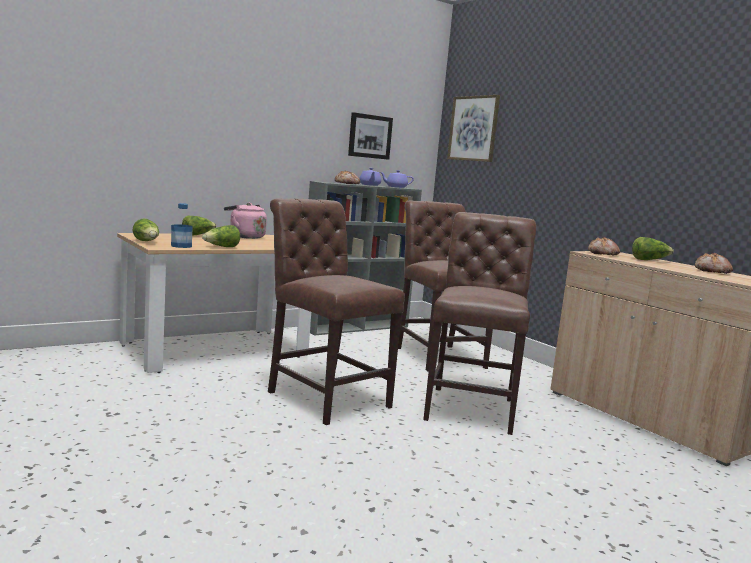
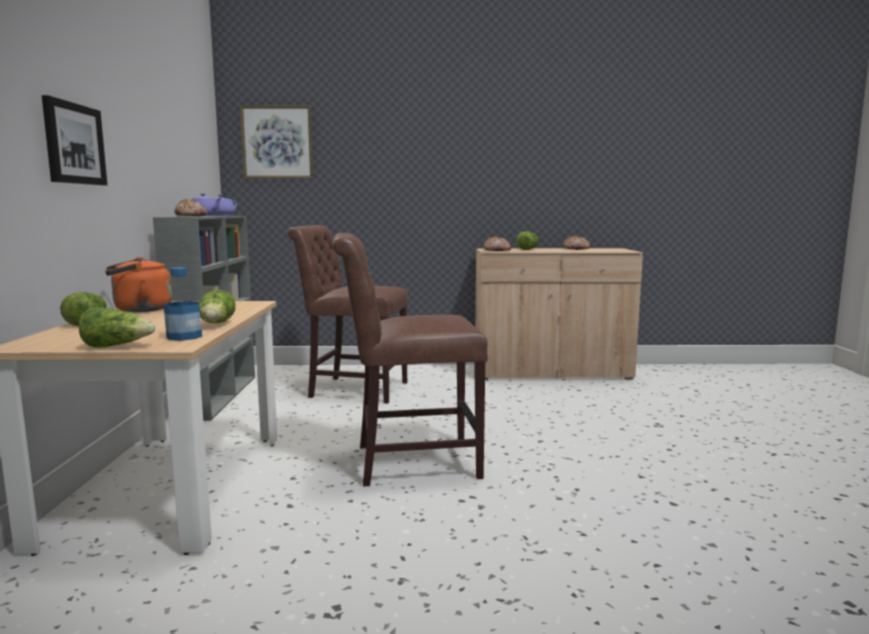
camera: 55 degrees left, 0 degrees up
(245, 237) = (139, 310): pink kettle -> orange kettle
(369, 136) = (181, 153): picture -> picture (73, 144)
(472, 407) = (487, 411): brown chair -> none

